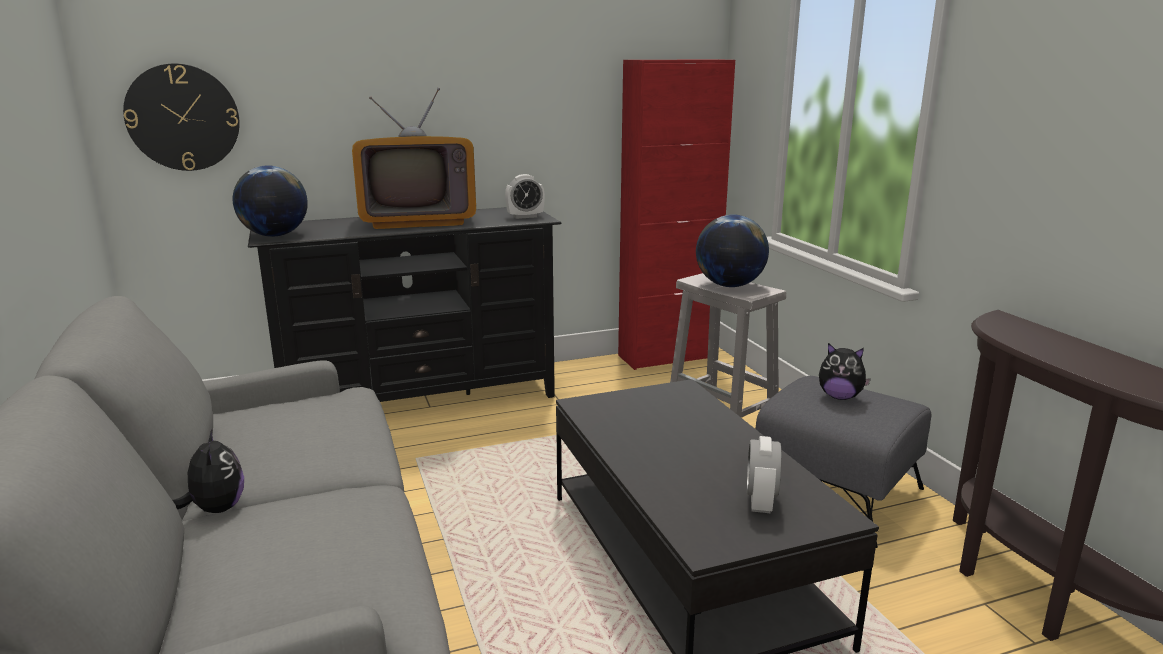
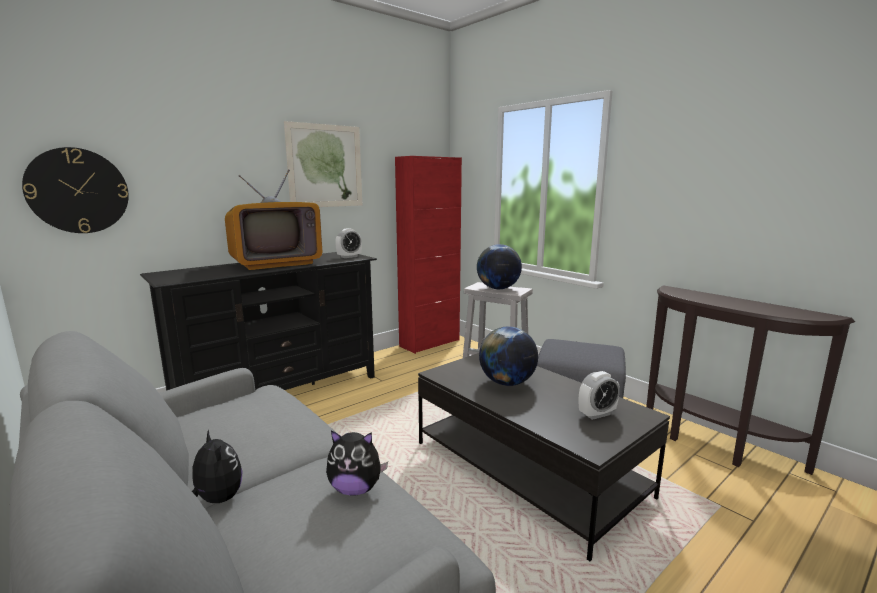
camera: 20 degrees left, 5 degrees down
(275, 235) = (171, 279): globe -> globe (507, 383)
(508, 78) = (325, 166): none -> picture
(760, 502) = (597, 414): alarm clock -> alarm clock turned 105 degrees counterclockwise
(840, 397) = (577, 348): plush toy -> plush toy (356, 489)

